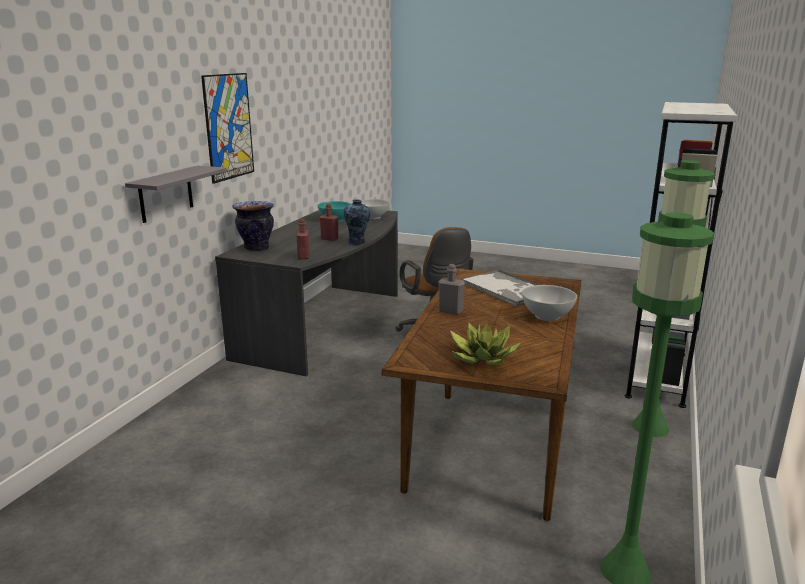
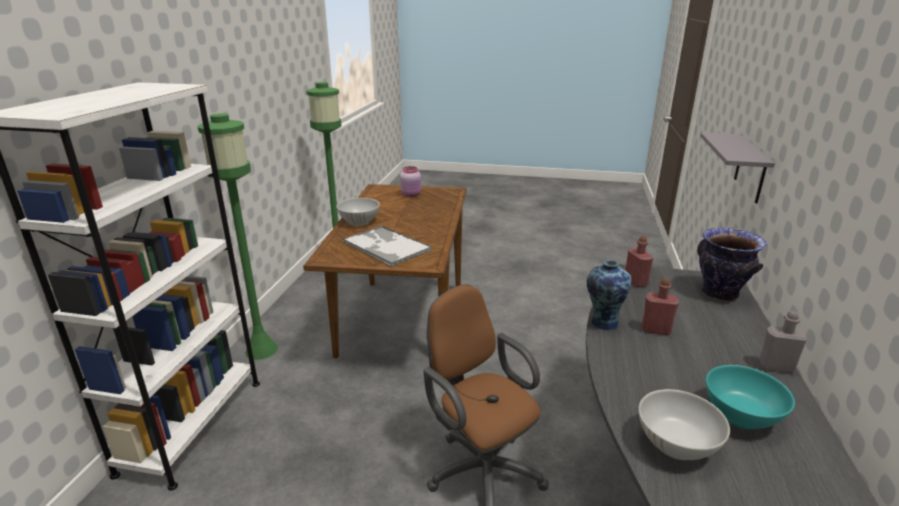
camera: 170 degrees right, 5 degrees up
(228, 127) = (816, 140): picture -> none
(450, 311) = (435, 221): grey bottle -> grey bottle (776, 367)
(481, 357) = (411, 195): potted plant -> pink jar

